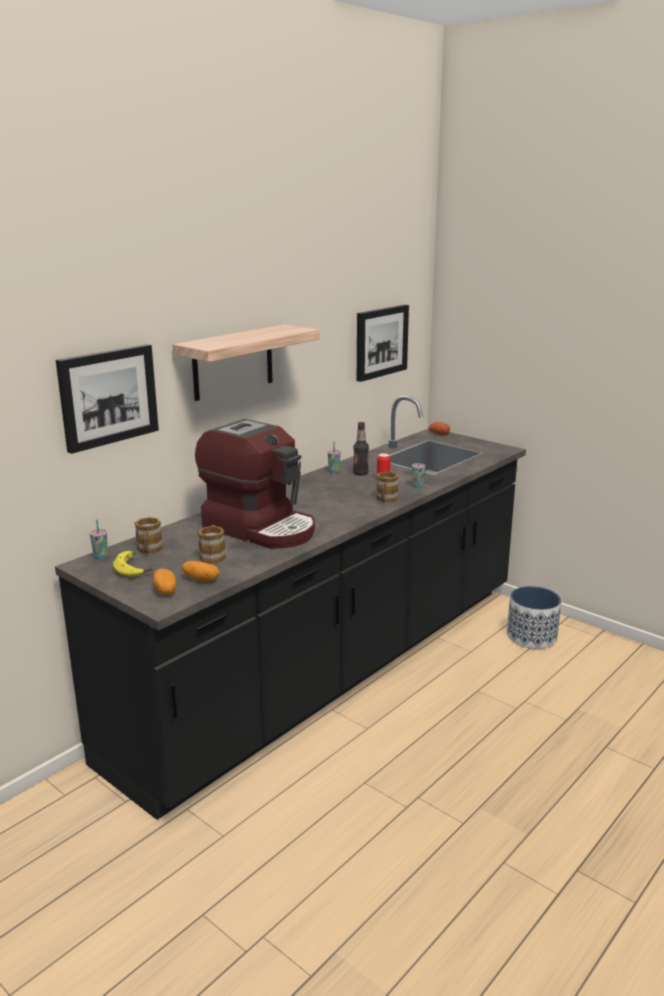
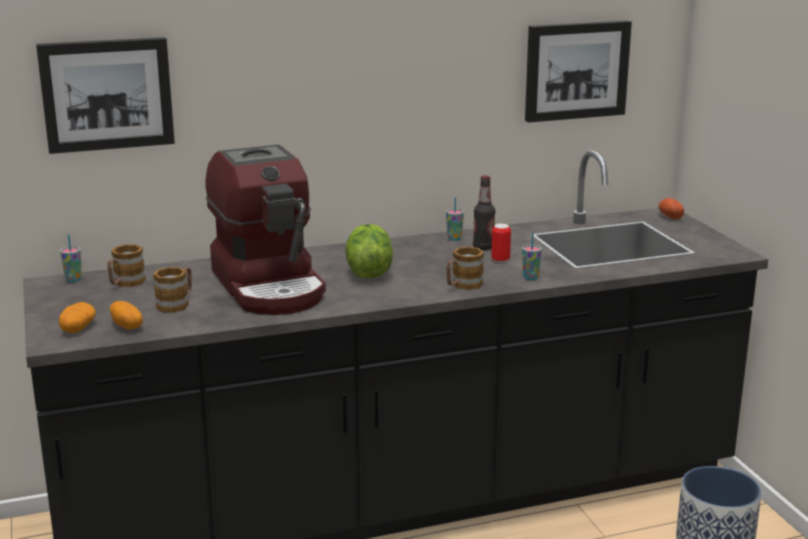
camera: 30 degrees right, 0 degrees up
(135, 568) = (85, 298): banana -> none
(233, 362) = (300, 73): shelf -> none
(312, 504) = (368, 272): none -> lettuce

